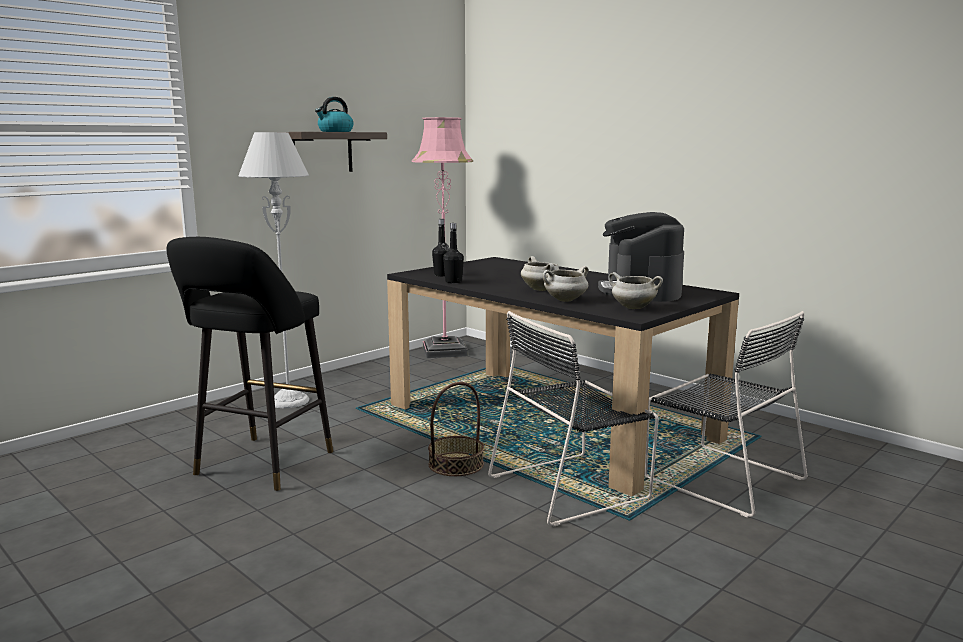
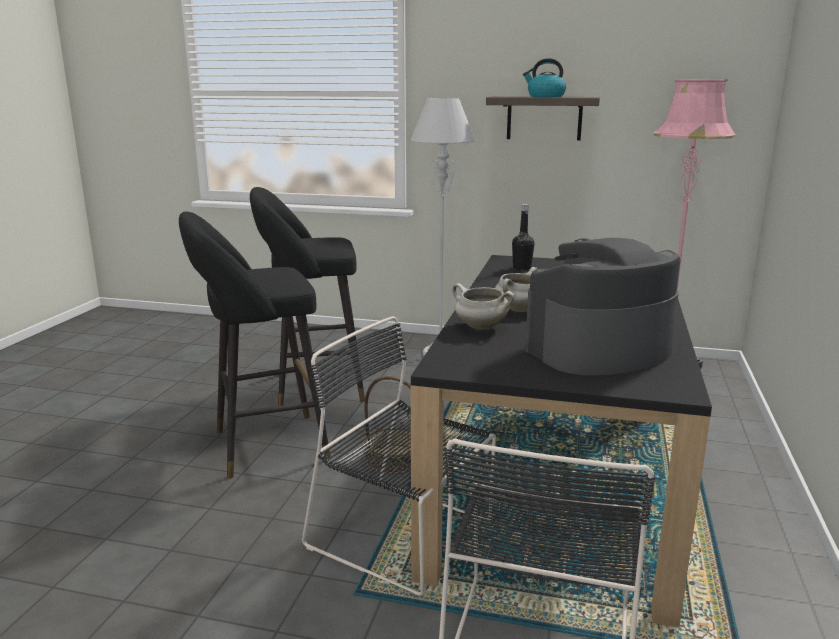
camera: 60 degrees right, 5 degrees up
(352, 513) = (263, 446): none -> black stool
(453, 282) = (496, 277): black bottle -> none
(633, 308) = (490, 360): white cooking pot -> none

